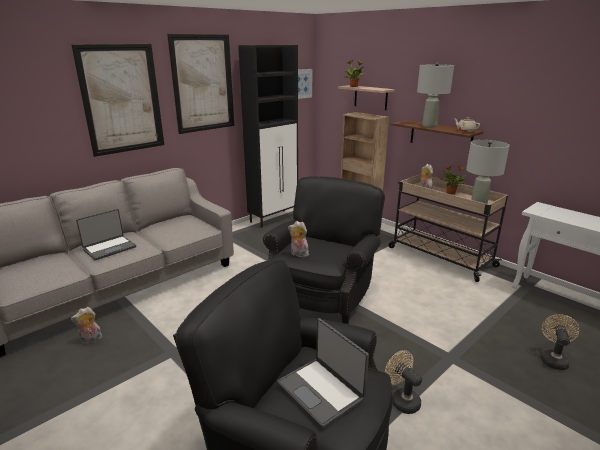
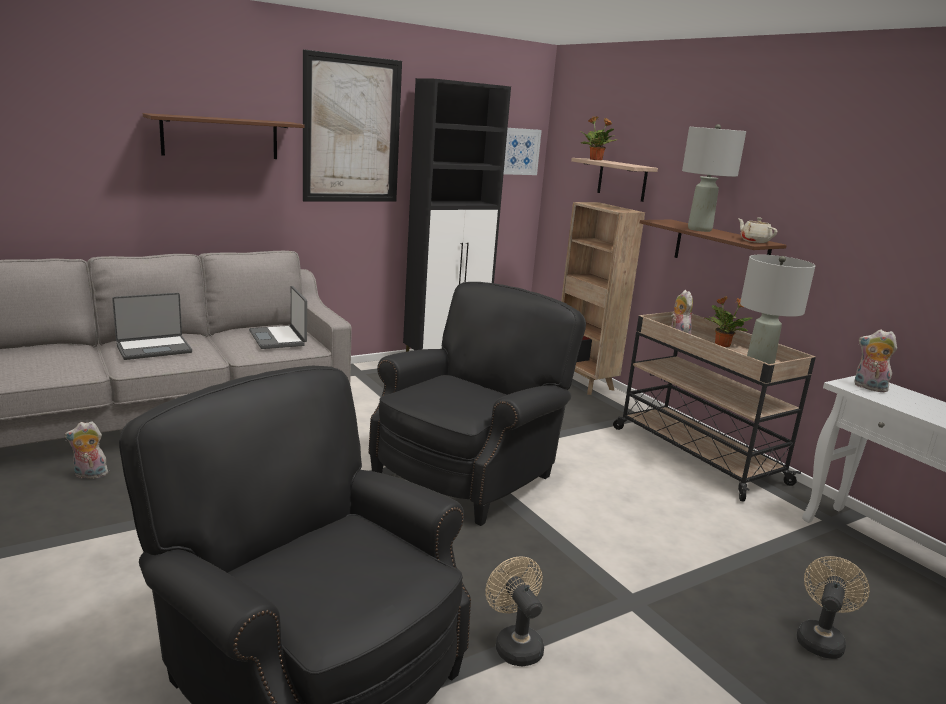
camera: 10 degrees right, 5 degrees down
(122, 99) = (220, 137): picture -> brown shelf
(298, 254) = (422, 396): plush toy -> plush toy (868, 387)
(321, 391) = (335, 569): laptop -> laptop (279, 338)

